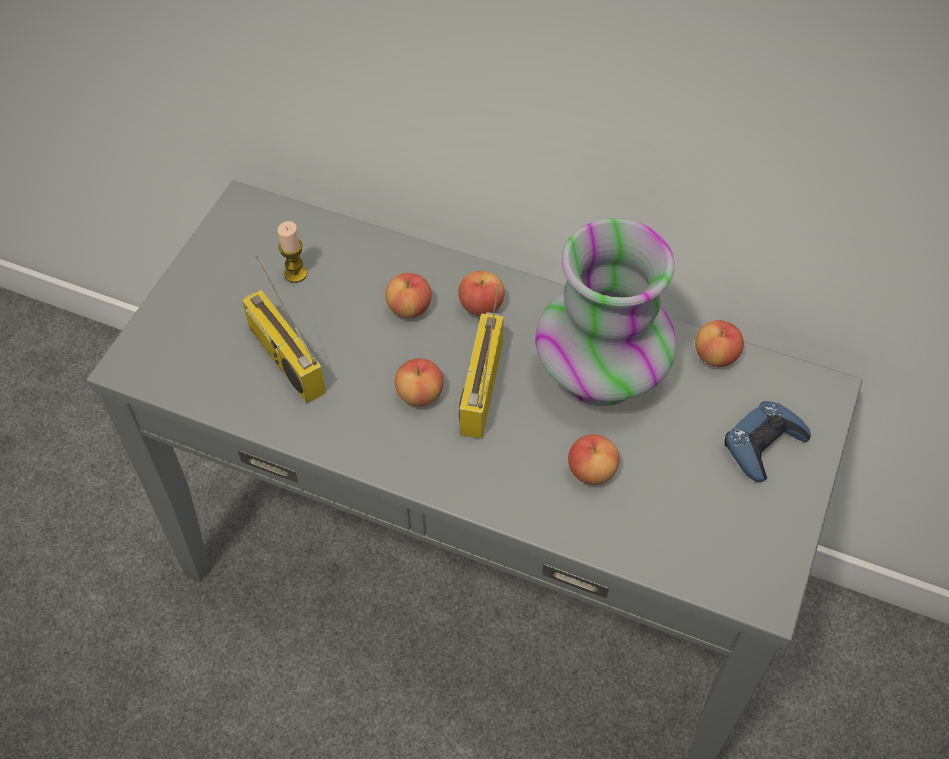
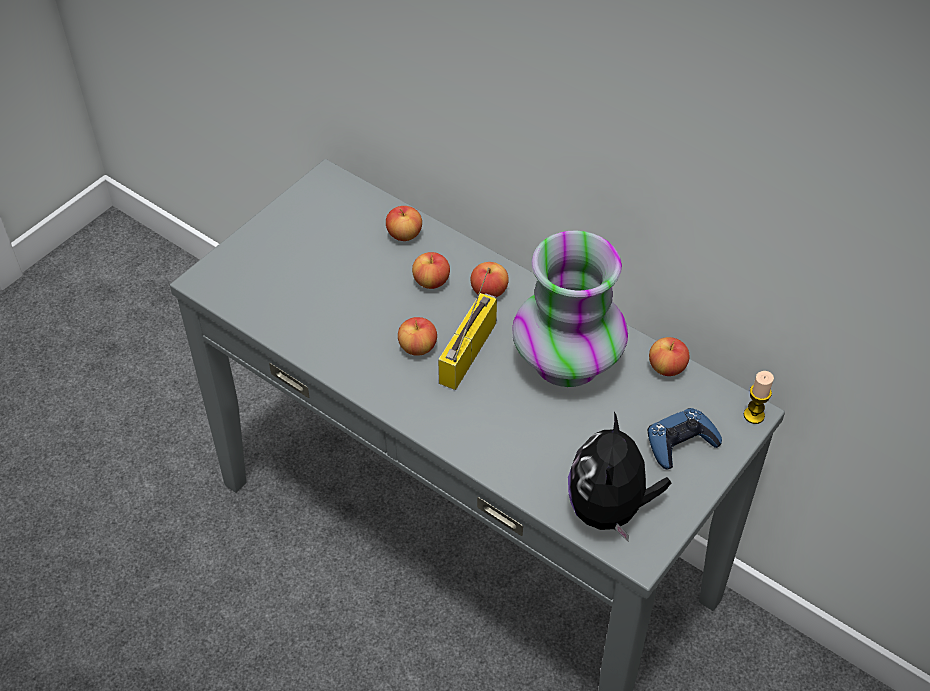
camera: 15 degrees right, 5 degrees down
(283, 358) = (321, 299): radio -> none
(295, 274) = (351, 238): candle -> candle (754, 415)
(591, 471) = (533, 432): apple -> apple (404, 234)
(712, 548) = (609, 510): none -> plush toy

